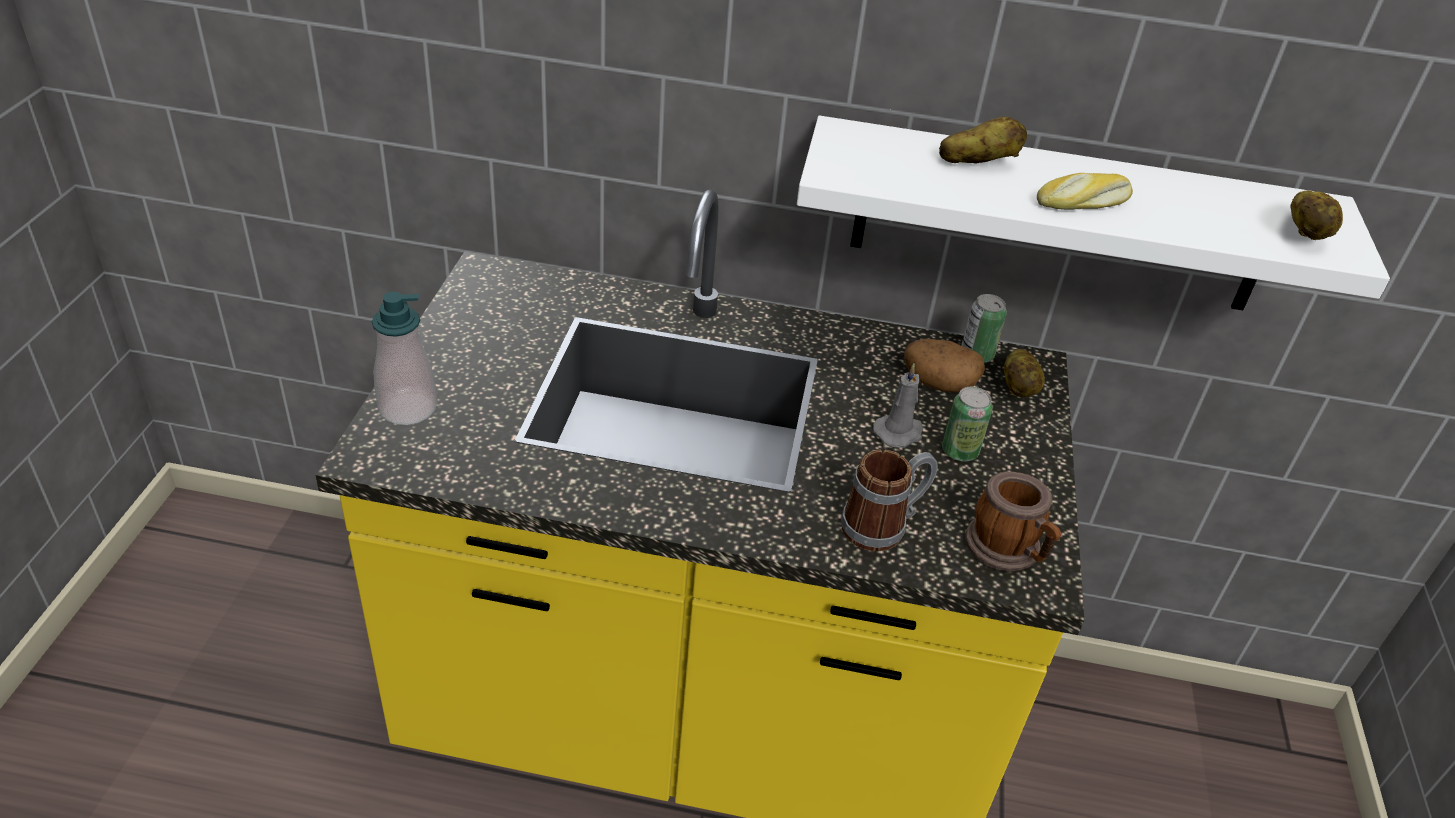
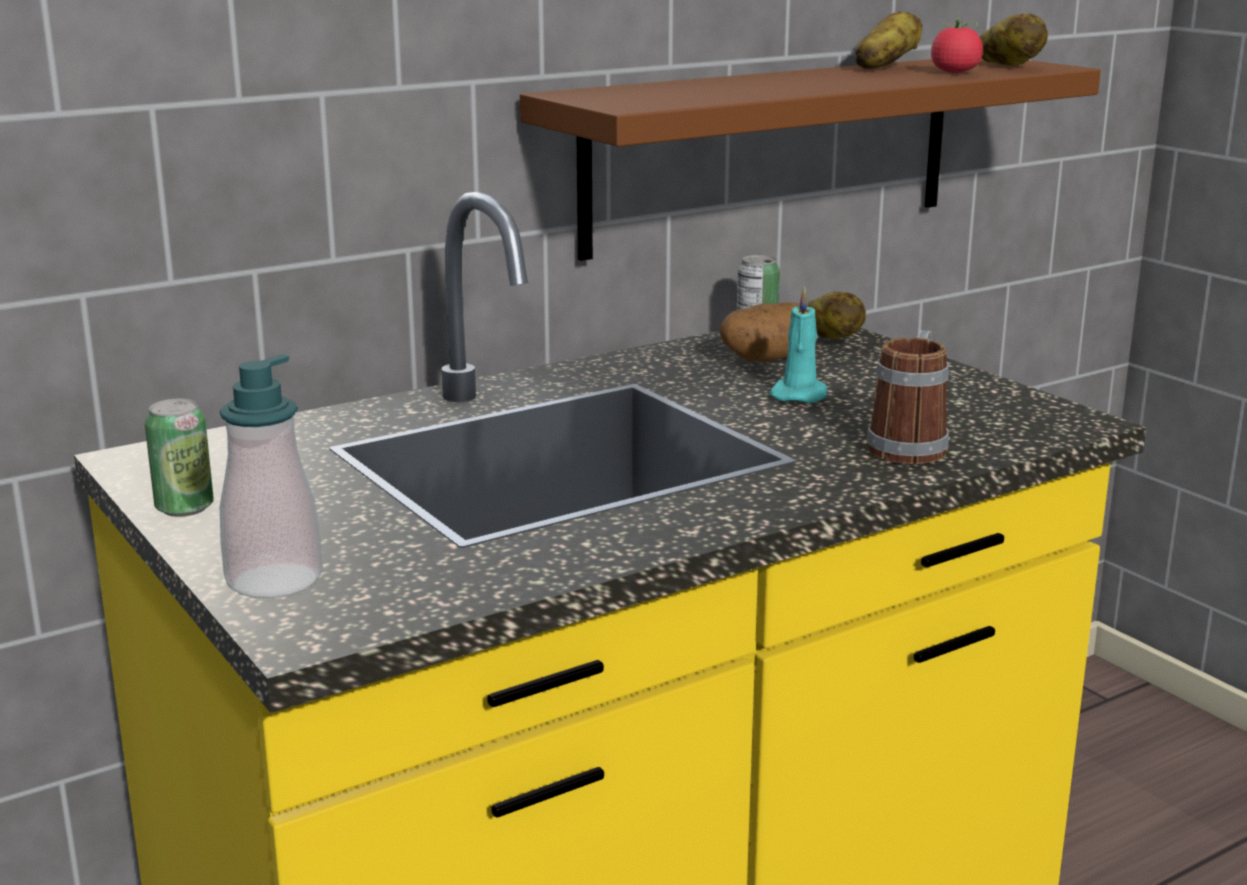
camera: 40 degrees left, 20 degrees down
(899, 432) = (799, 395): grey candle -> turquoise candle
(959, 451) = (867, 386): can -> can (184, 508)
(977, 163) = (720, 84): potato -> potato (884, 67)
(1008, 550) = (1021, 417): mug -> none
(1061, 217) = (772, 152): white shelf -> brown shelf
(1083, 204) = (848, 82): bread -> none
(1222, 225) = (955, 72): none -> tomato

